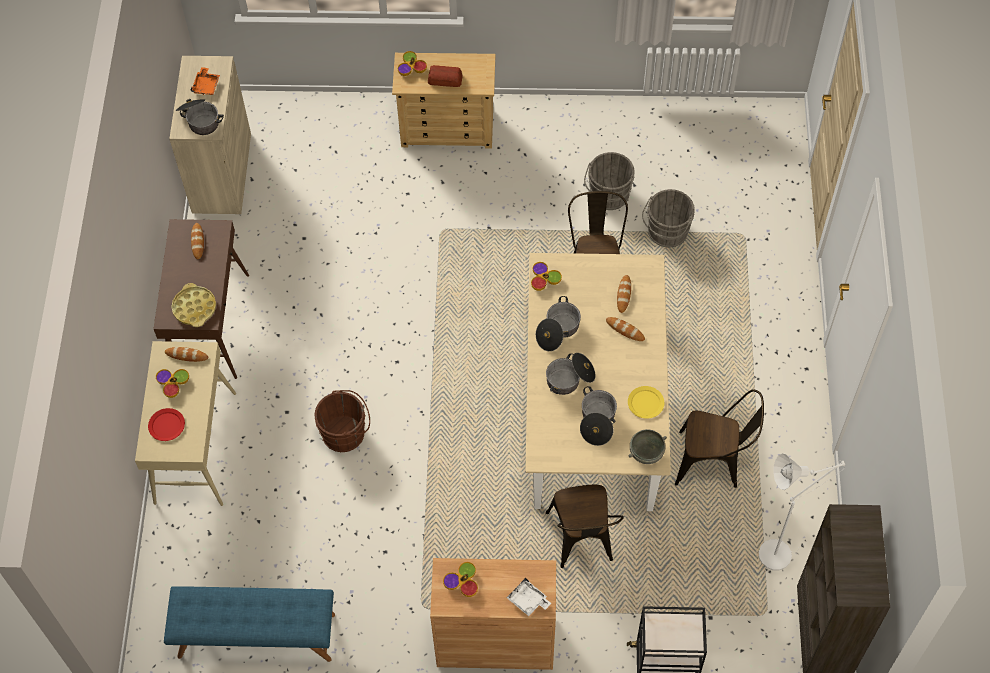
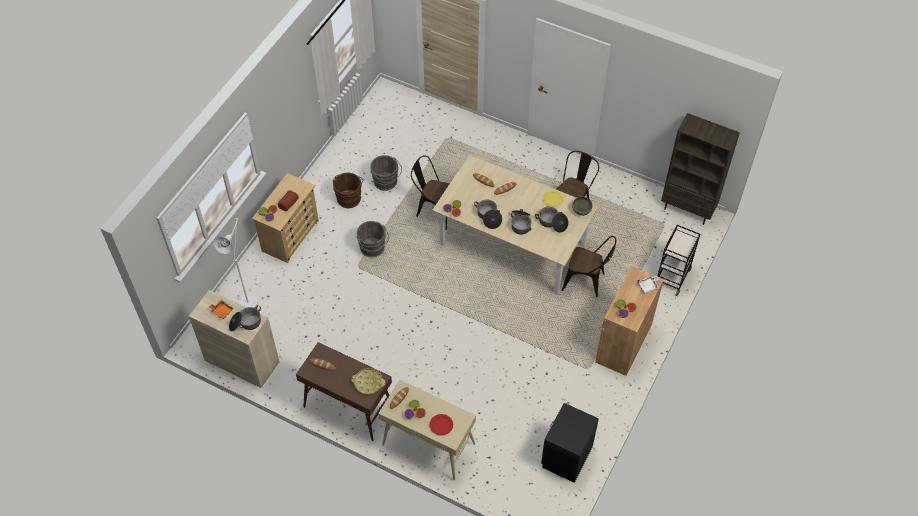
camera: 65 degrees left, 5 degrees down
(256, 636) = (566, 456): blue bench -> black nightstand
(346, 433) = (462, 364): brown bucket -> brown bucket (349, 198)
(666, 234) = (426, 168): grey bucket -> grey bucket (373, 249)
(781, 552) = (634, 203): white floor lamp -> white floor lamp (248, 299)

